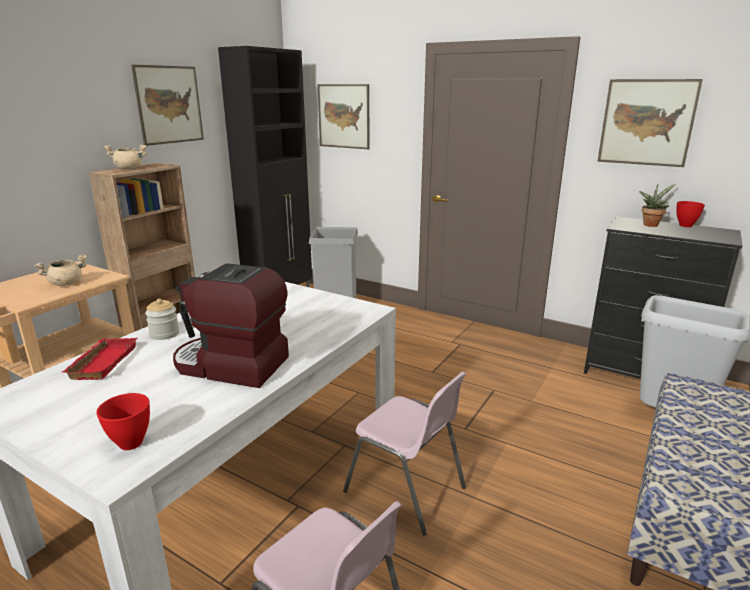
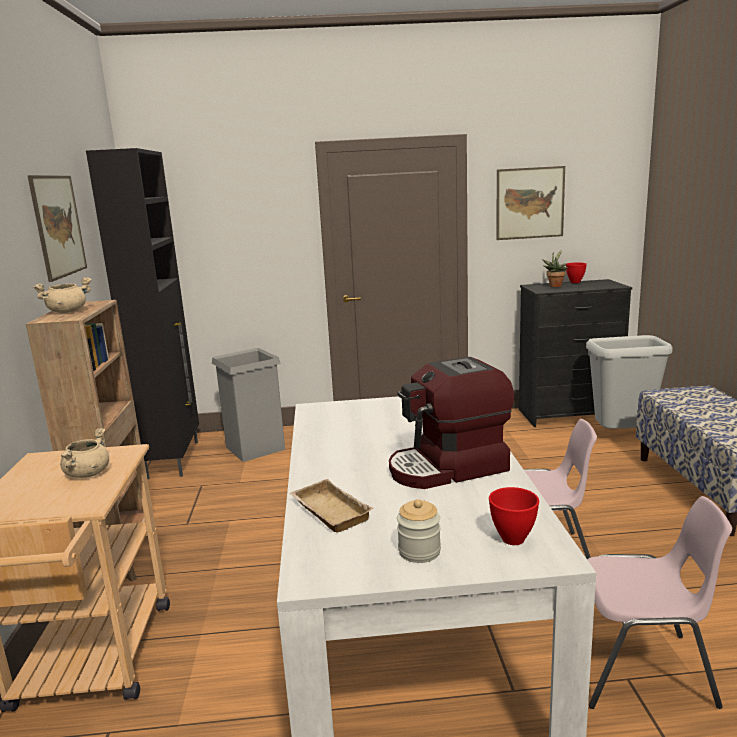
camera: 35 degrees left, 5 degrees down
(102, 362) = (328, 511): red tray -> beige tray
(164, 334) = (326, 472): jar -> jar (419, 551)
(343, 116) = (216, 225): picture -> none

